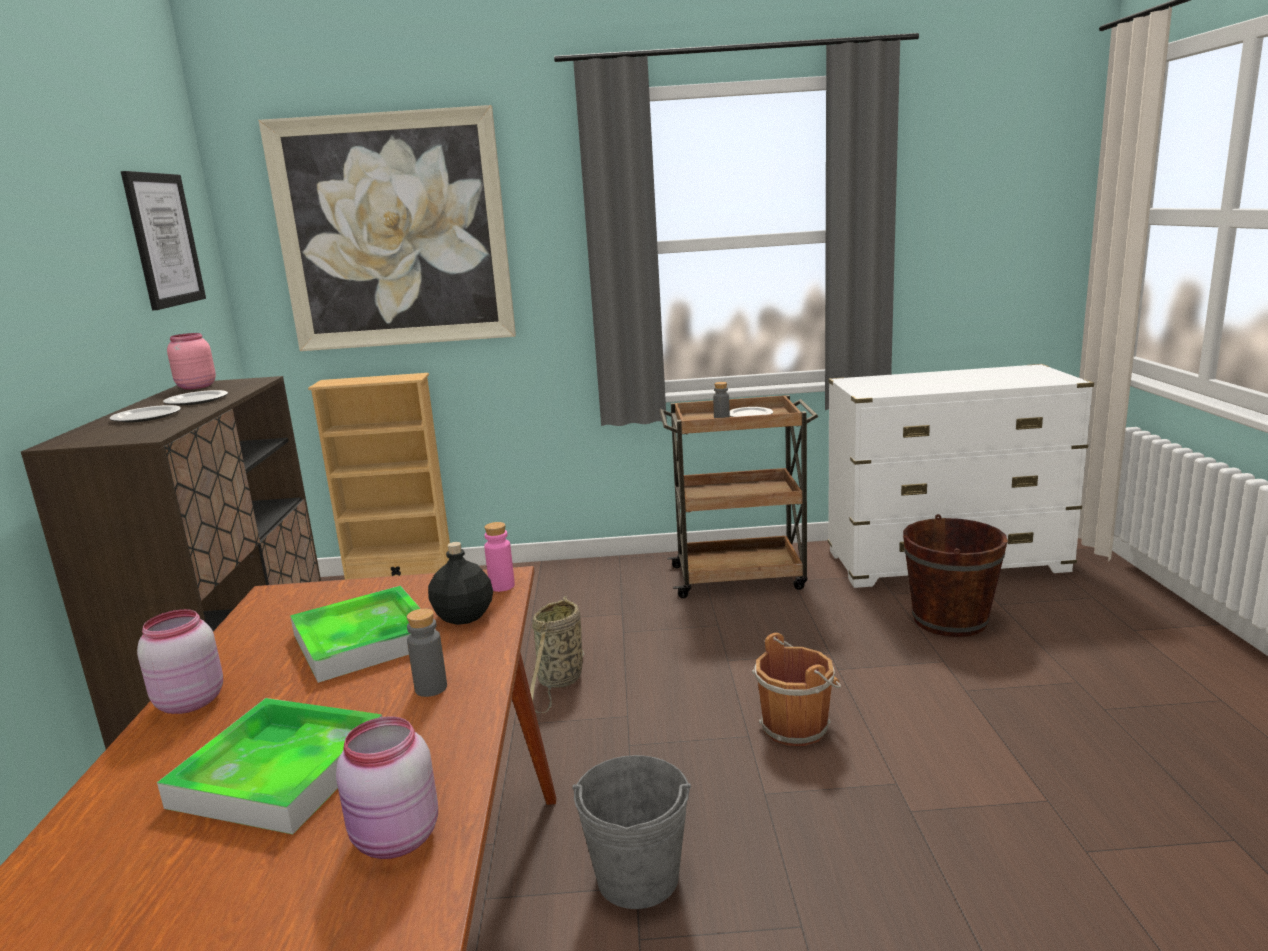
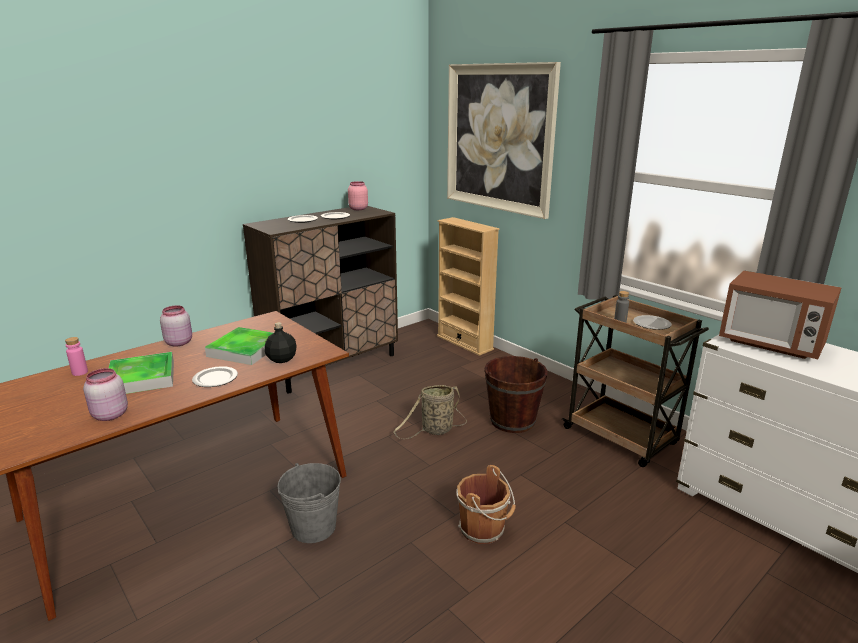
camera: 50 degrees right, 5 degrees up
(164, 240) = (378, 130): picture -> none
(431, 688) = (215, 378): grey bottle -> plate
(502, 586) = (318, 355): pink bottle -> pink bottle (80, 372)
(890, 384) = (770, 343): none -> microwave
(949, 620) = (700, 552): brown bucket -> brown bucket (512, 421)

